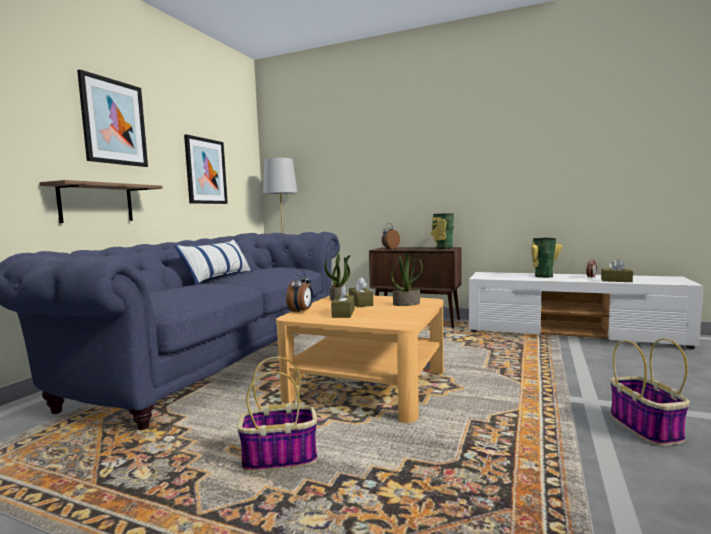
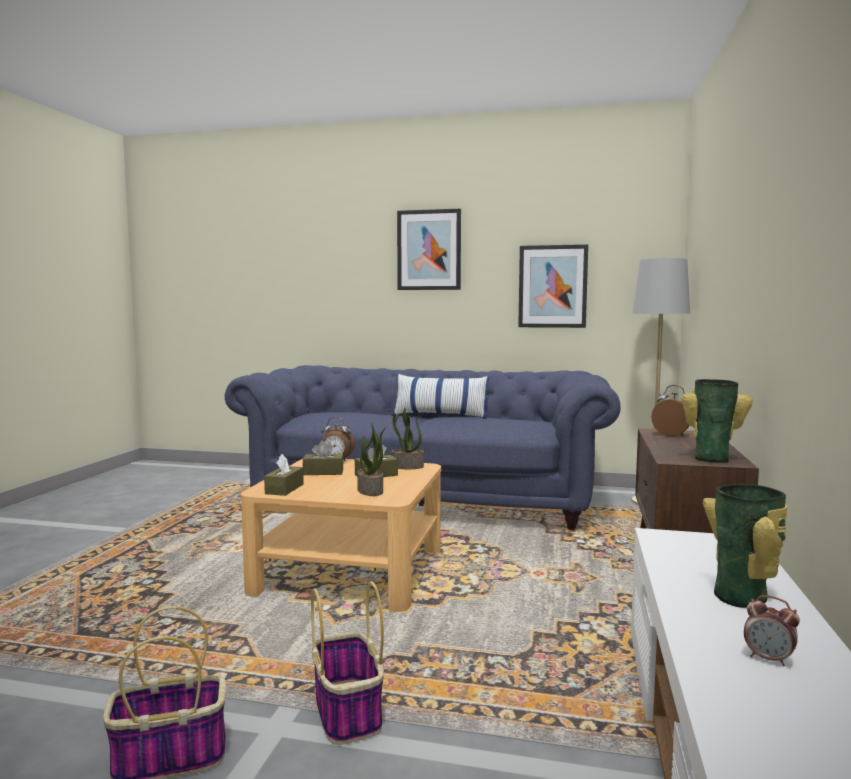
camera: 80 degrees right, 0 degrees up
(96, 203) = (403, 327): shelf -> none
(281, 457) = (205, 551): basket -> basket (348, 712)
(616, 280) = (729, 689): brown tissue box -> brown tissue box (284, 489)

